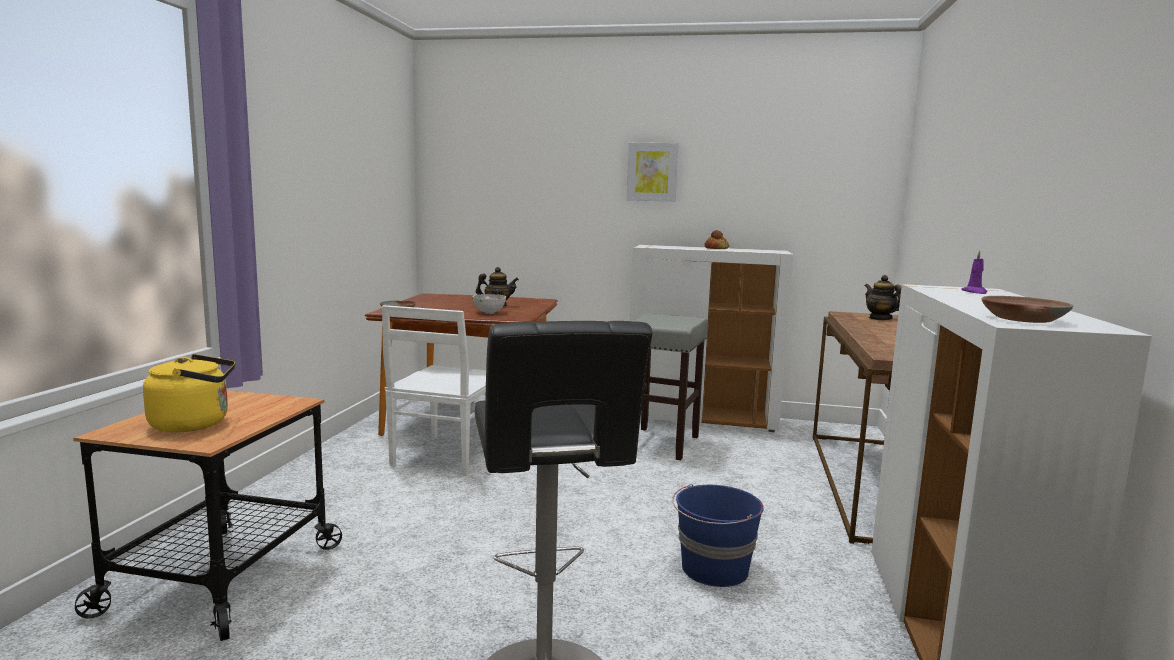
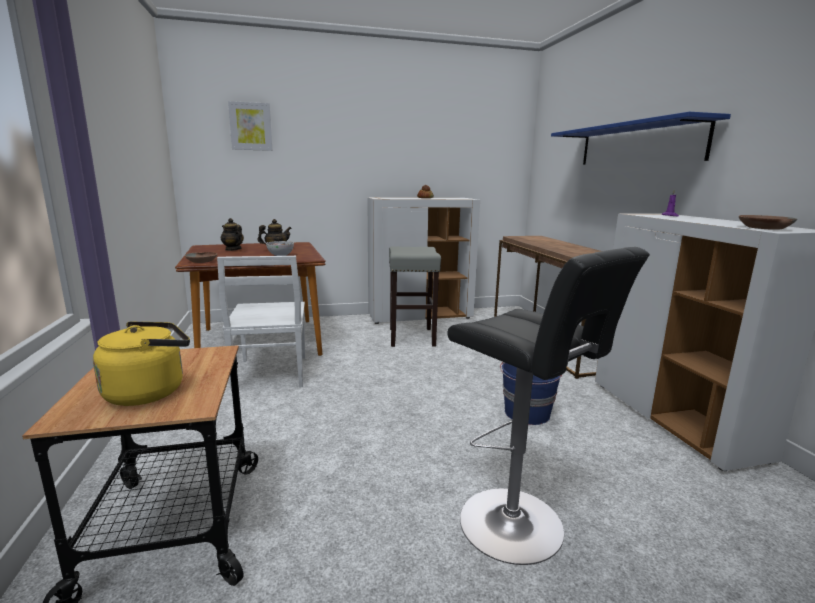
camera: 25 degrees left, 5 degrees up
(652, 172) = (373, 142): picture -> picture (250, 126)
(880, 318) = (538, 238): teapot -> teapot (233, 249)
(990, 176) = (637, 144): none -> blue shelf

